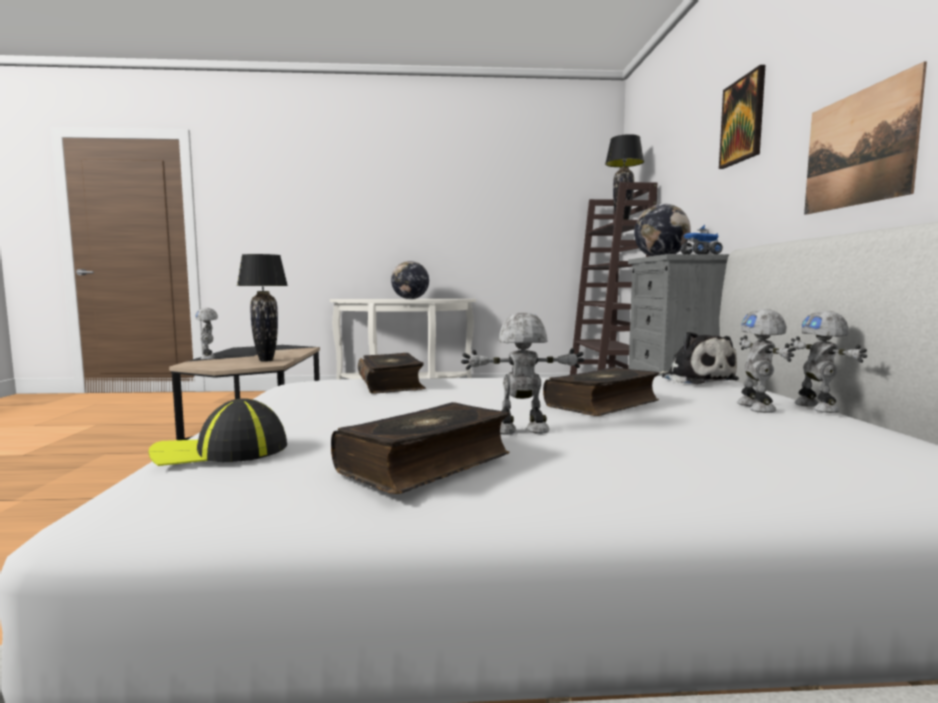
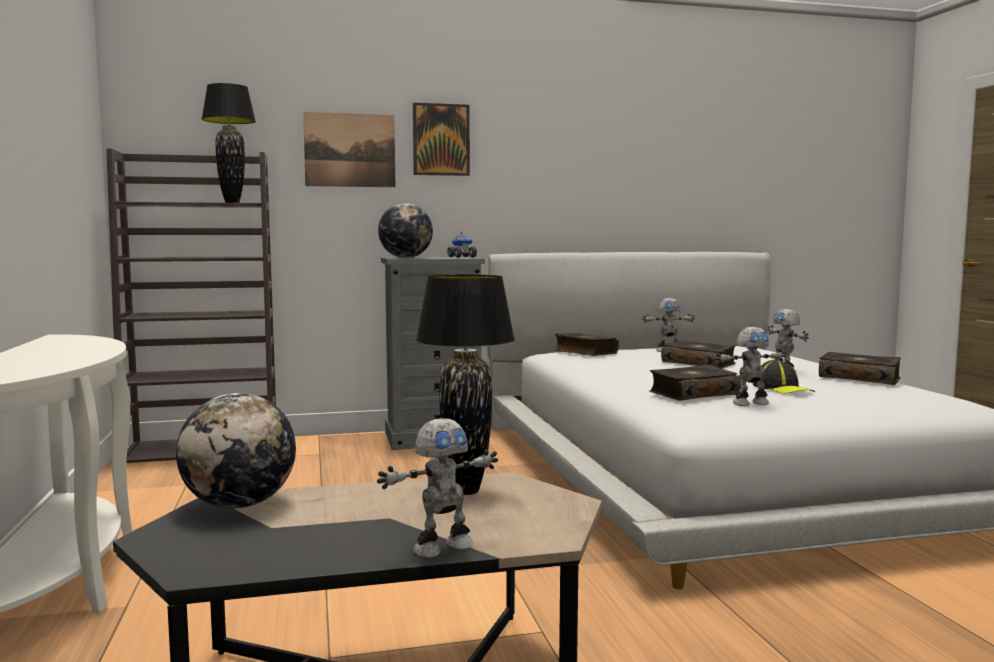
camera: 100 degrees left, 0 degrees up
(222, 452) = (912, 400): cap -> cap (782, 388)
(410, 299) = (81, 351): globe -> globe (239, 505)
(696, 379) = (584, 352): plush toy -> book
(818, 407) = (650, 347): toy robot -> toy robot (750, 403)
(858, 148) = (567, 198): picture -> picture (350, 150)

